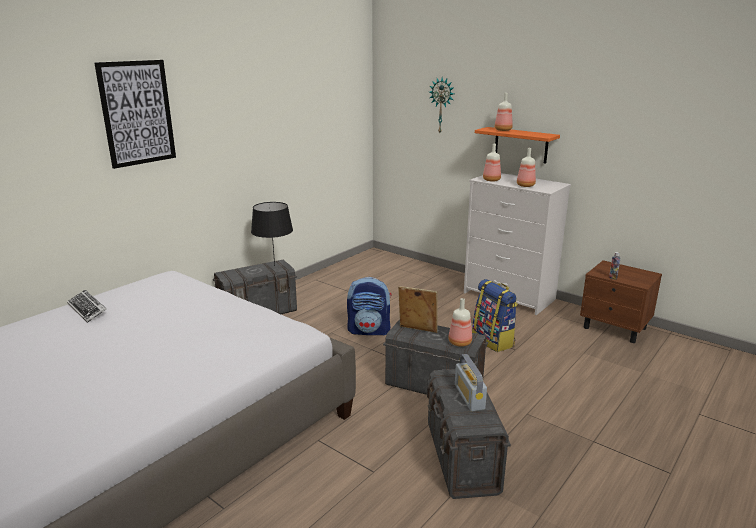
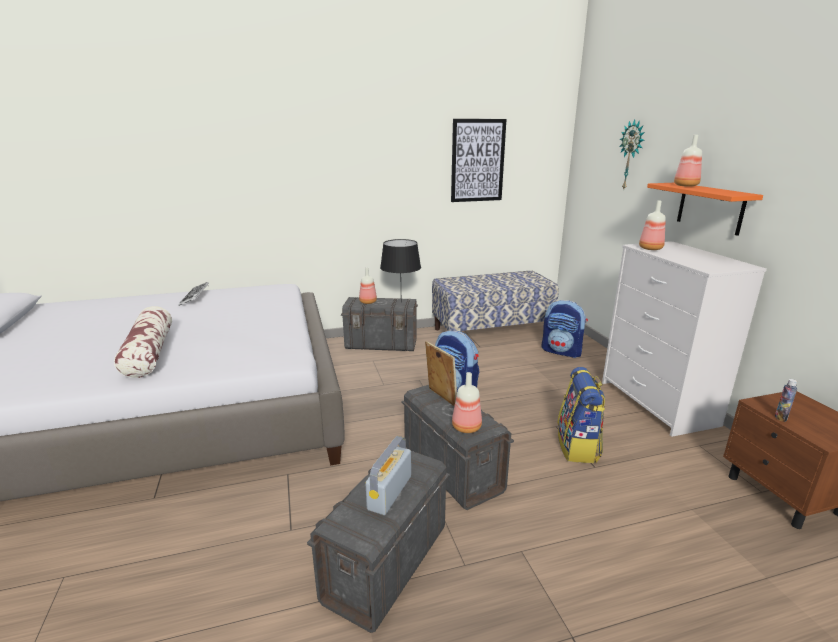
camera: 35 degrees right, 0 degrees up
(137, 113) = (282, 138): picture -> picture (477, 161)
(156, 370) = (149, 353): none -> pillow
(342, 275) = (491, 331): none -> bench
(413, 277) = (562, 351): none -> backpack
(525, 185) = (686, 260): bottle -> bottle (367, 302)

